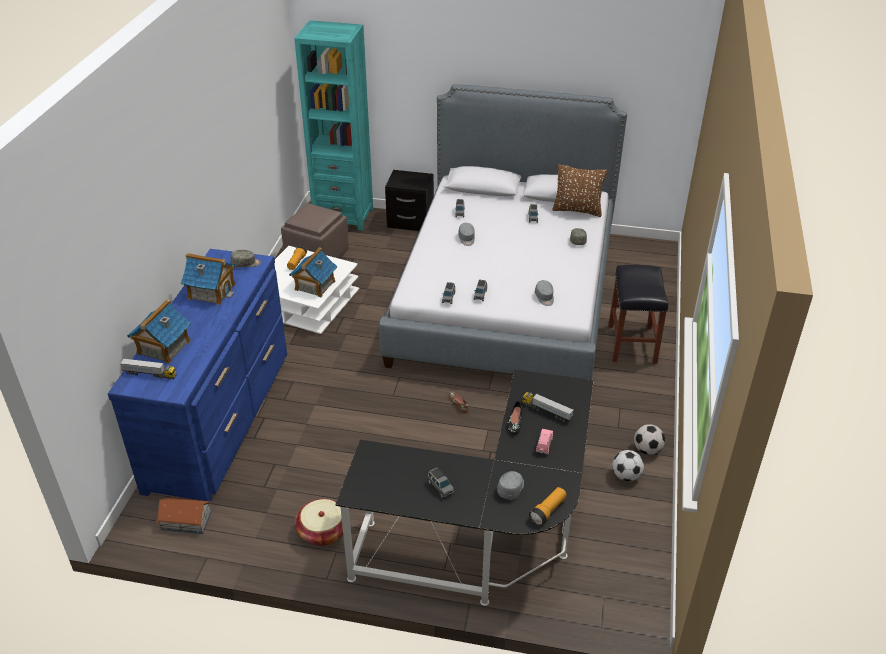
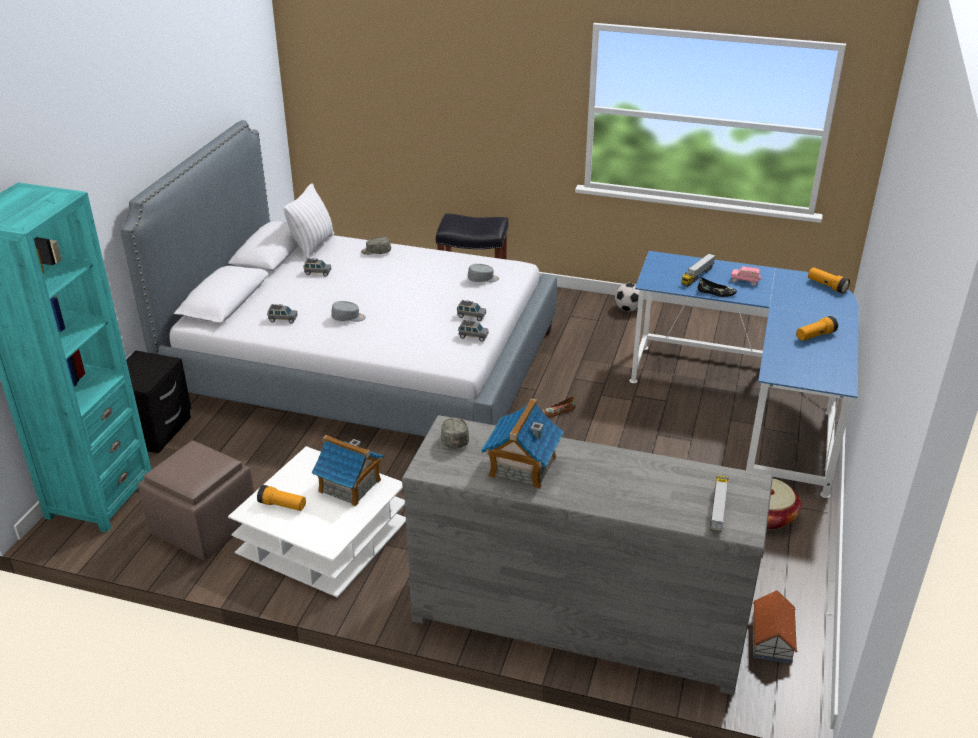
camera: 85 degrees left, 5 degrees down
(163, 347) = (658, 503): toy house -> none
(221, 418) = (577, 618): blue dresser -> grey dresser
(440, 487) = (815, 336): grey toy car -> flashlight
(489, 536) = (750, 405): black desk -> blue desk
(511, 488) = (805, 300): grey cap -> none
(577, 210) = (313, 246): brown pillow -> white pillow
(626, 476) = (662, 324): football -> none

